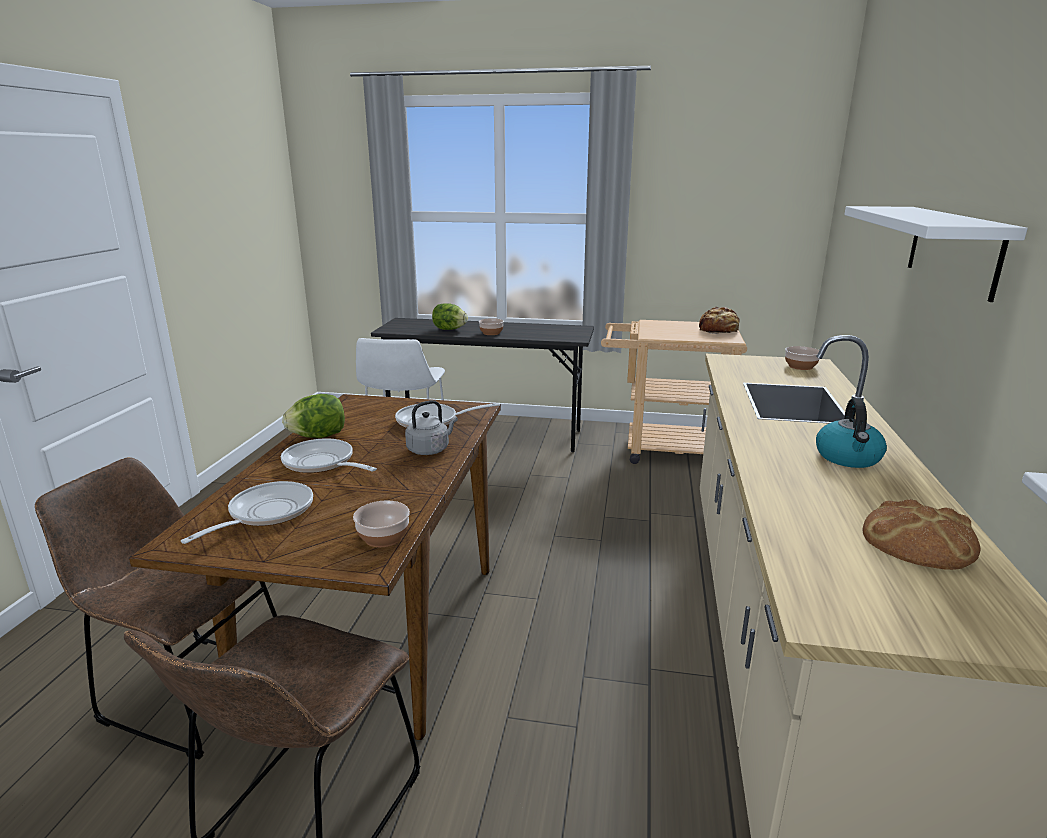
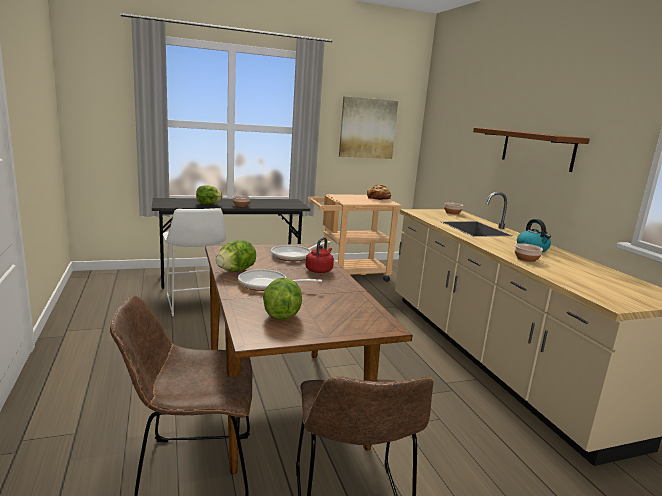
camera: 30 degrees left, 5 degrees down
(265, 514) = (281, 314): frying pan -> lettuce
(383, 537) = (370, 314): bowl -> bowl (526, 259)
(430, 449) = (319, 270): grey kettle -> red kettle
(722, 210) = (367, 128): none -> picture
(919, 541) = (601, 275): bread -> none
(953, 249) = (537, 149): white shelf -> brown shelf

